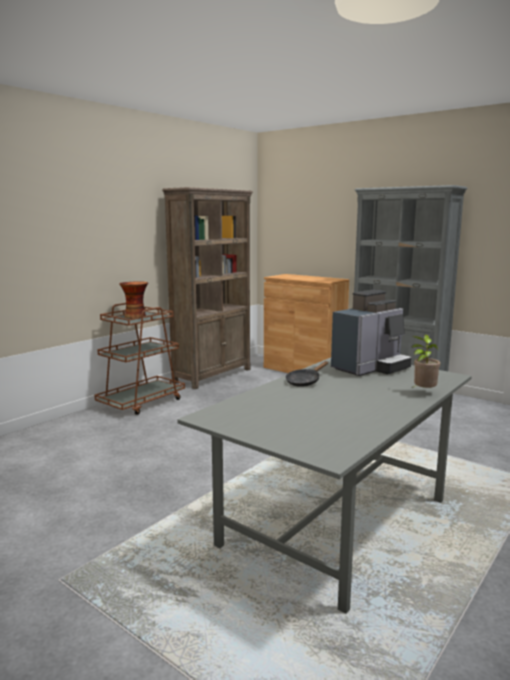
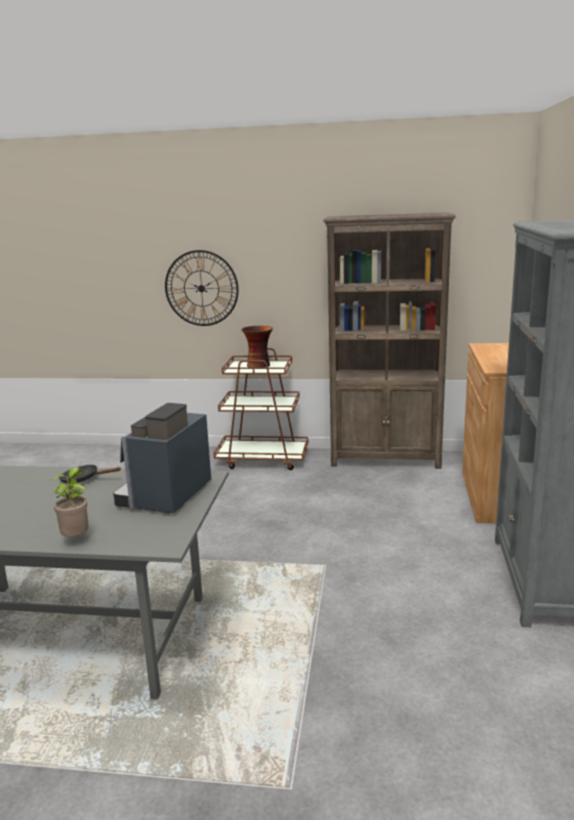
camera: 60 degrees right, 5 degrees up
(65, 251) = (201, 288): none -> wall clock
(370, 368) = (165, 496): coffee machine -> coffee machine turned 90 degrees clockwise

